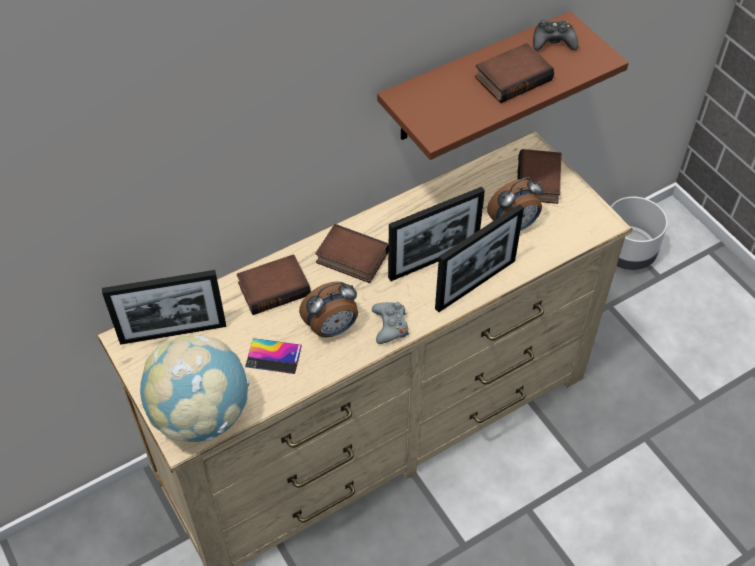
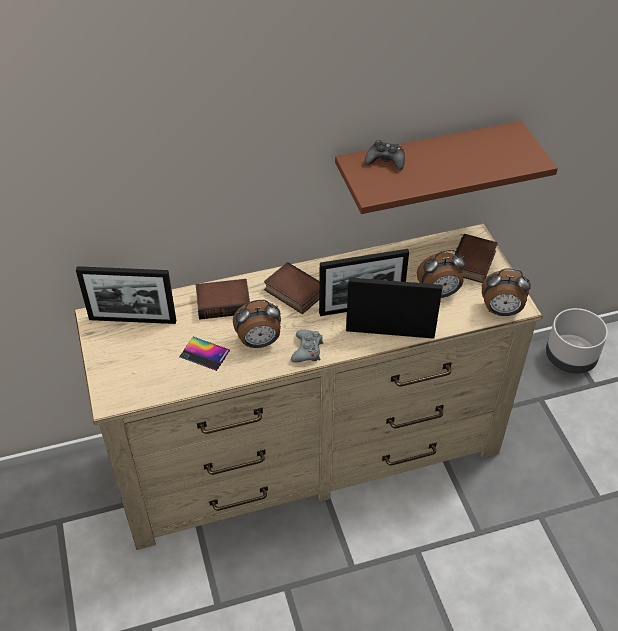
camera: 15 degrees right, 5 degrees down
(201, 415) = (131, 385): globe -> none
(475, 284) = (390, 333): picture frame -> picture frame turned 150 degrees counterclockwise
(512, 77) = (452, 162): book -> none
(553, 42) = (498, 141): black game controller -> black game controller (385, 160)
(587, 233) = (501, 311): none -> alarm clock

